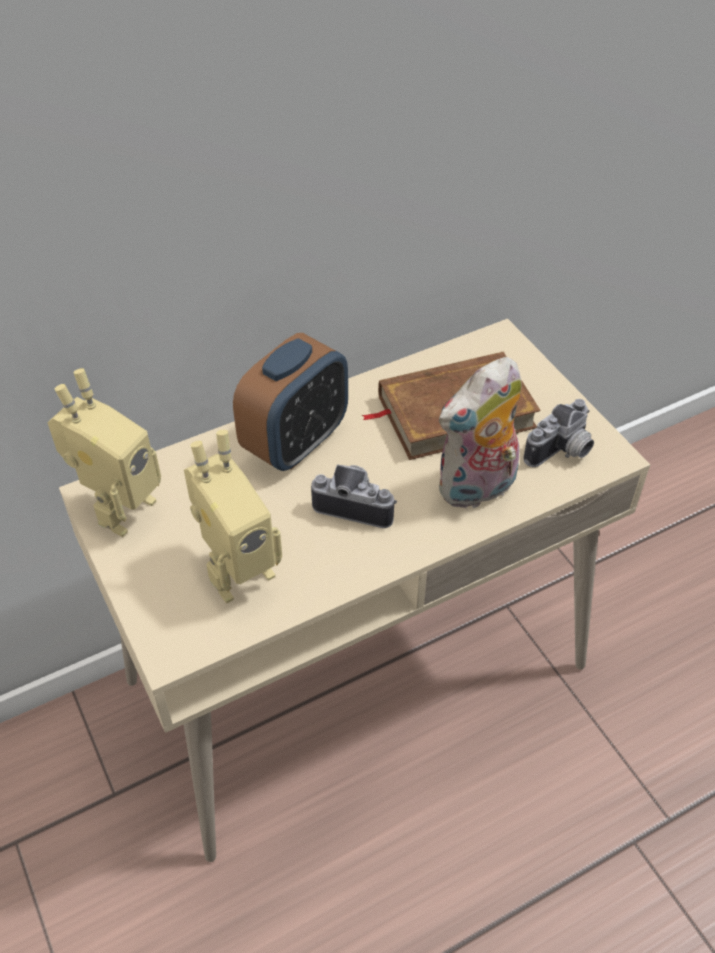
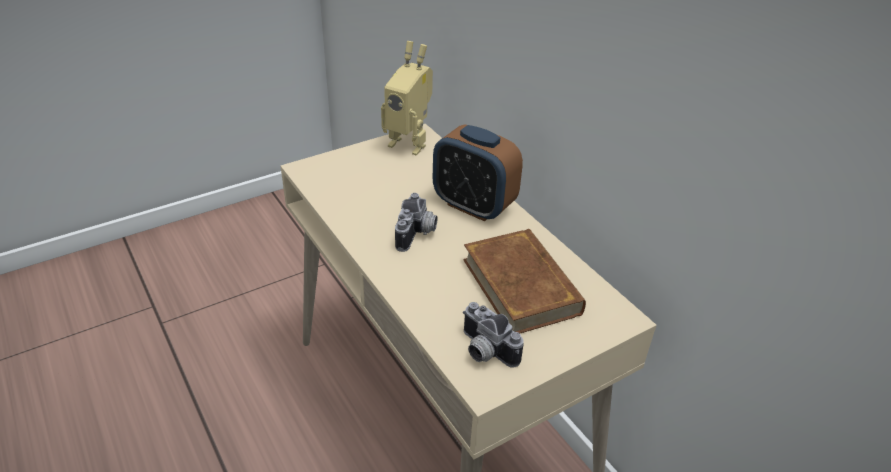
camera: 85 degrees right, 10 degrees down
(236, 571) = (360, 187): toy robot -> none
(477, 489) = (436, 296): plush toy -> none

